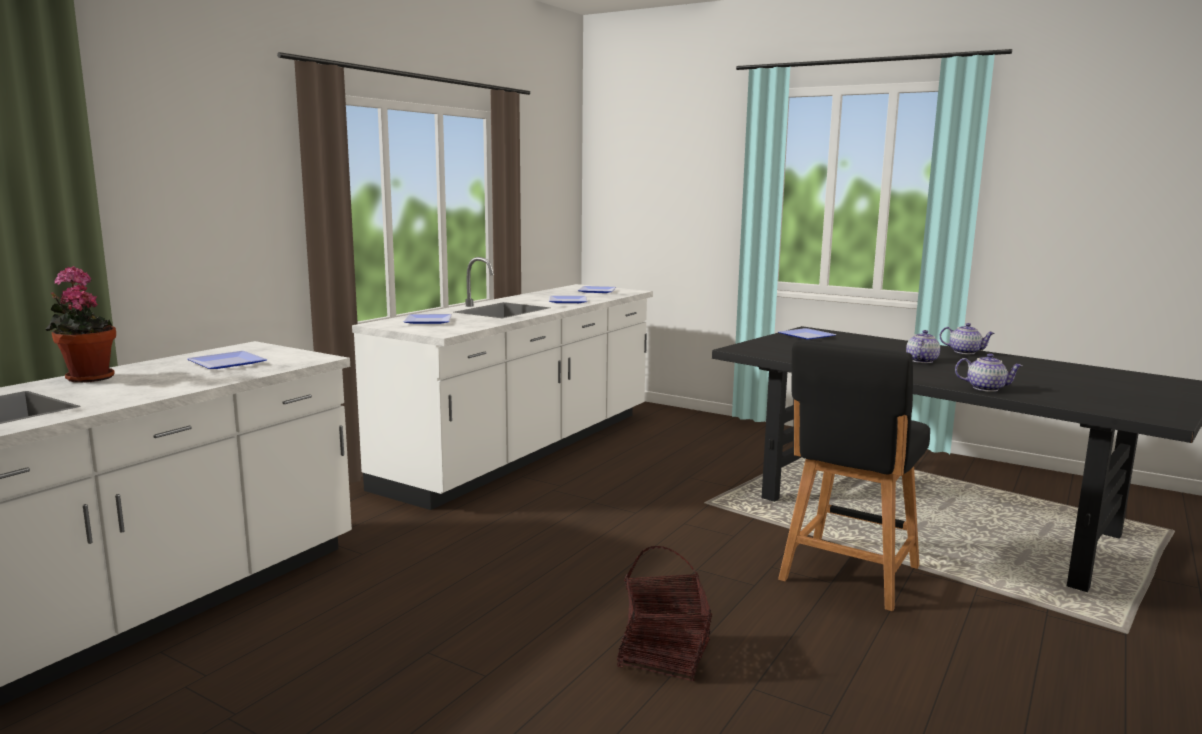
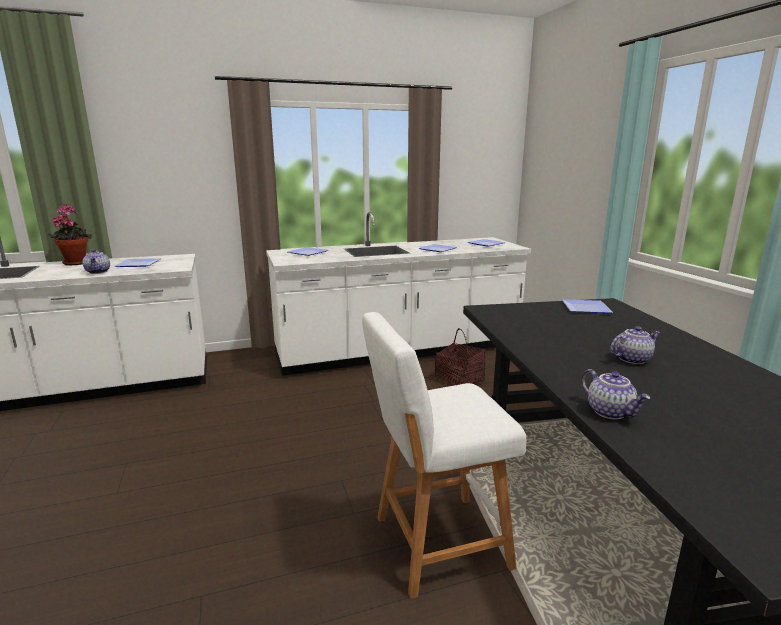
camera: 40 degrees right, 5 degrees up
(664, 654) = (208, 533): basket -> basket (459, 379)
(847, 576) = (435, 543): black stool -> white stool
(965, 352) = (723, 361): teapot -> teapot (98, 272)

